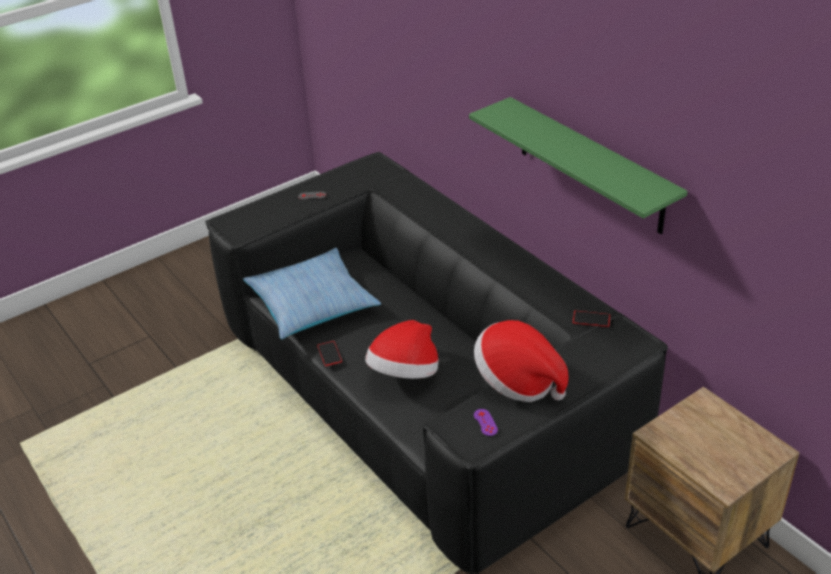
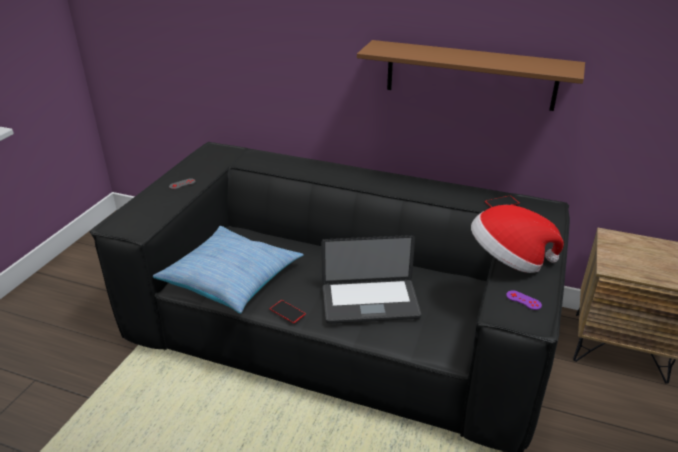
camera: 35 degrees left, 5 degrees down
(405, 374) = (370, 303): hat -> laptop
(590, 165) = (470, 75): green shelf -> brown shelf

